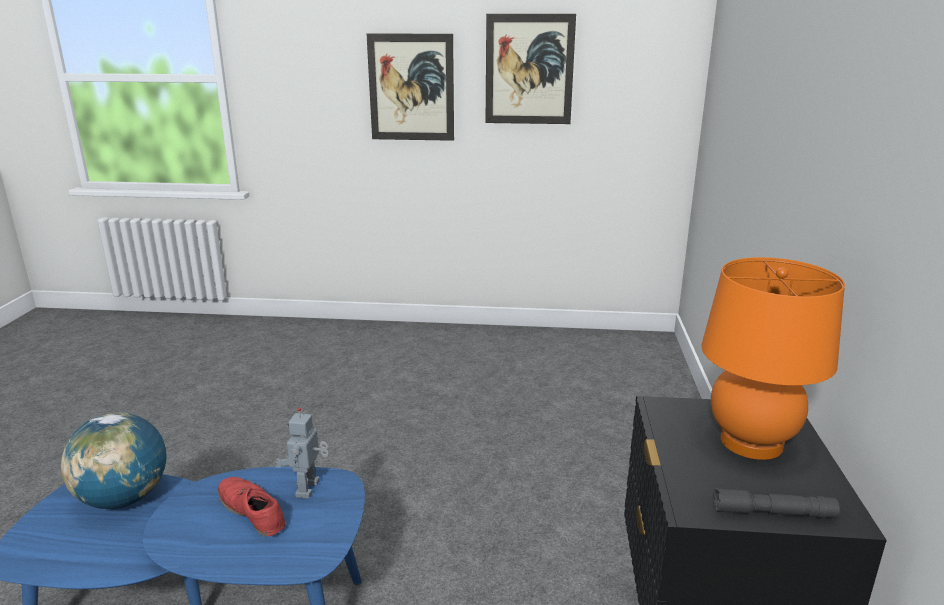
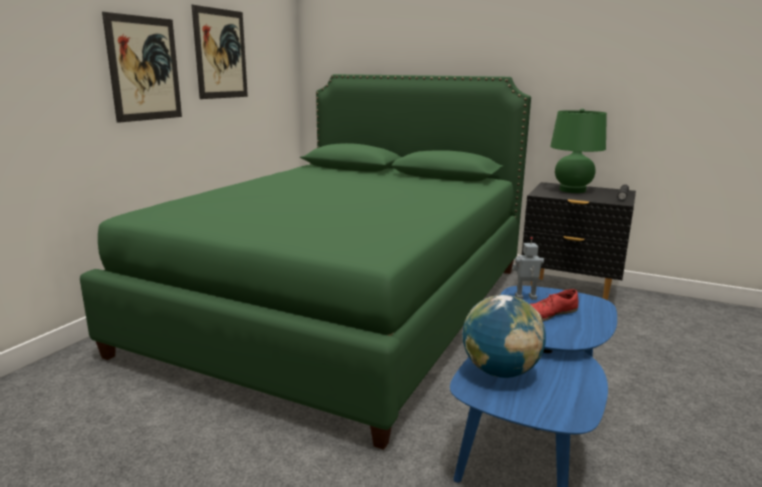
camera: 70 degrees left, 5 degrees down
(309, 489) = (526, 298): toy robot -> toy robot turned 150 degrees clockwise
(463, 414) = (344, 306): none -> green bed
(751, 442) = (572, 190): orange table lamp -> green table lamp

